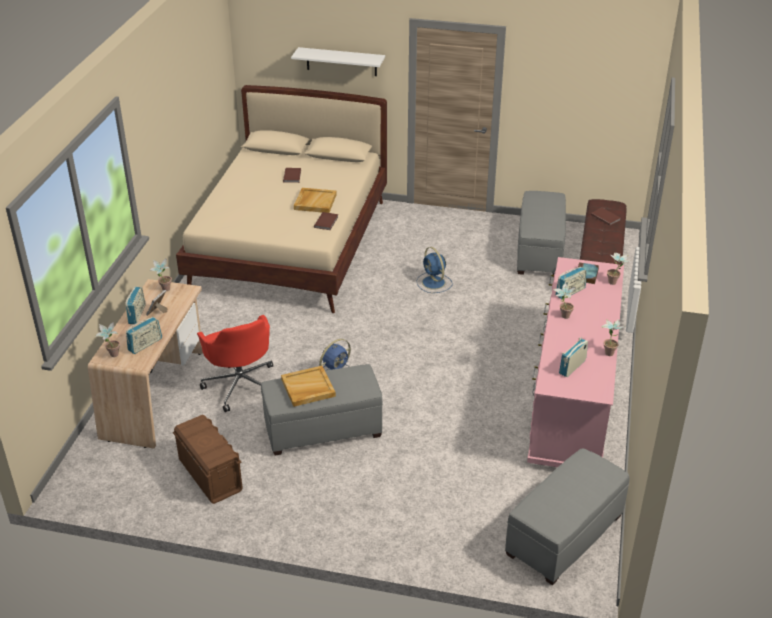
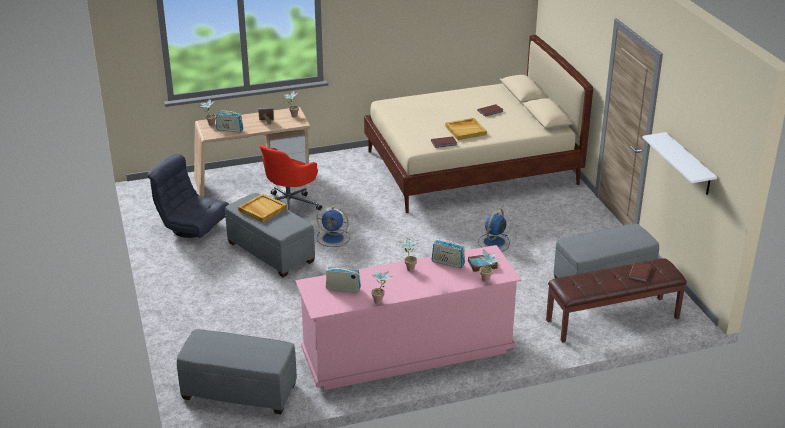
camera: 60 degrees right, 5 degrees down
(137, 314) = (258, 117): radio -> none
(210, 475) = (193, 227): brown storage box -> grey armchair
(341, 61) = (580, 40): white shelf -> white shelf (688, 164)

